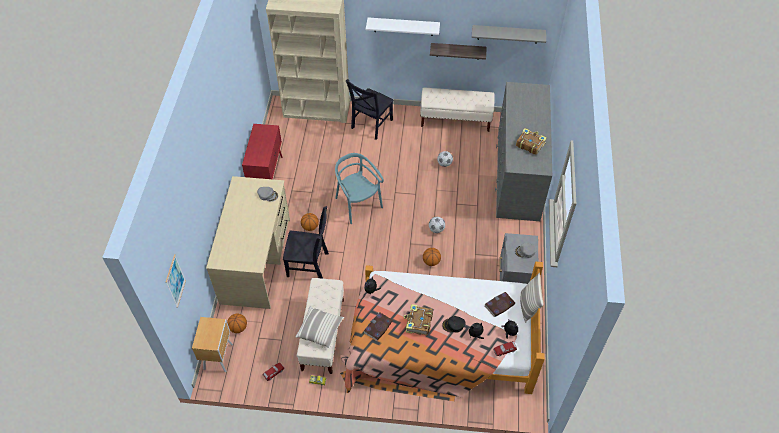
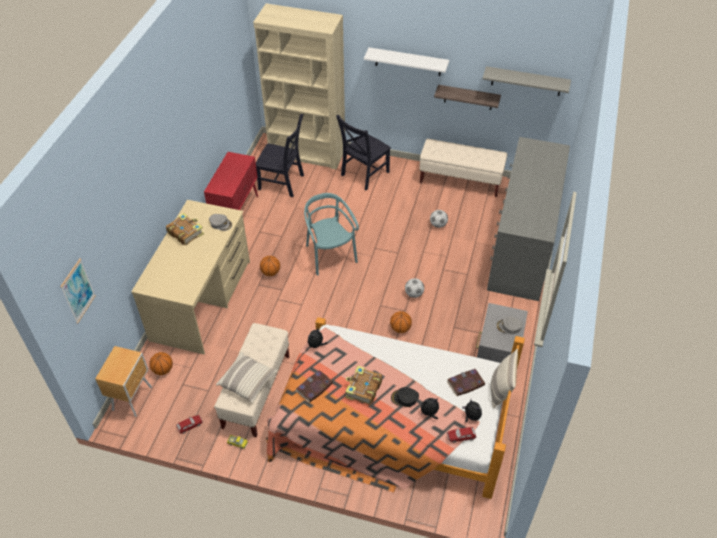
camera: 10 degrees right, 5 degrees down
(310, 265) = (260, 313): black chair -> black chair (283, 183)
(530, 144) = (534, 205): book -> book (185, 232)

